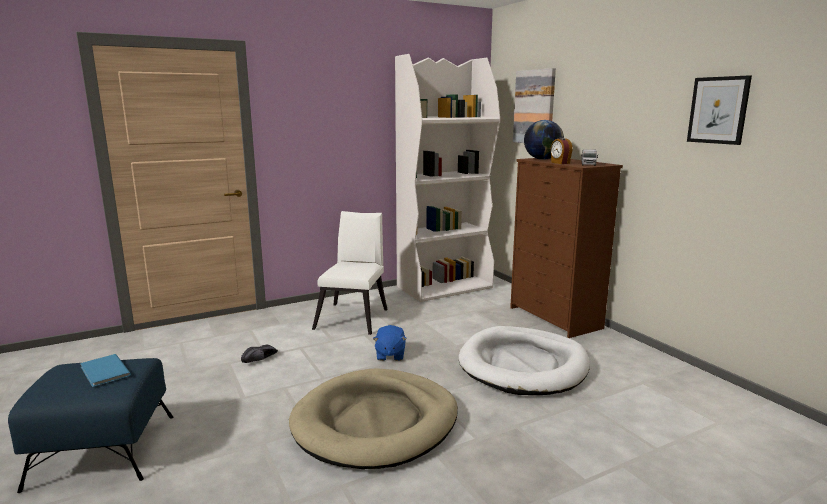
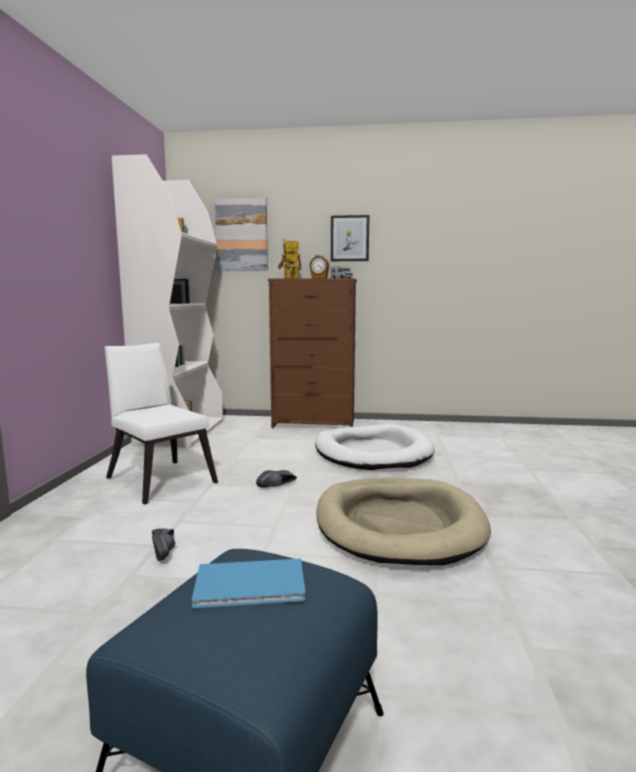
camera: 55 degrees left, 5 degrees down
(390, 355) = (277, 486): blue plush toy -> black shoe
(542, 159) = (288, 278): globe -> toy robot
(718, 110) = (430, 233): picture -> picture (349, 238)

